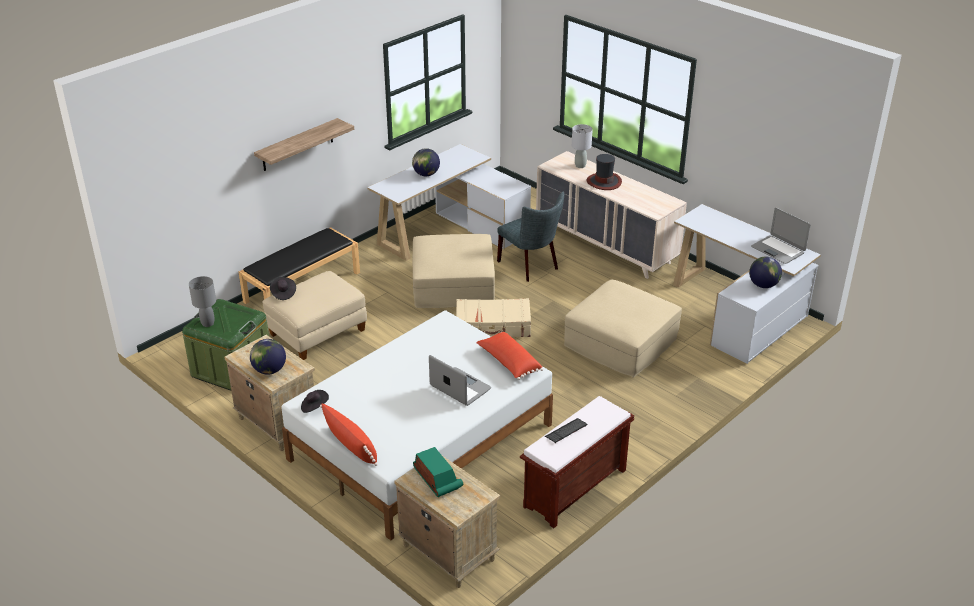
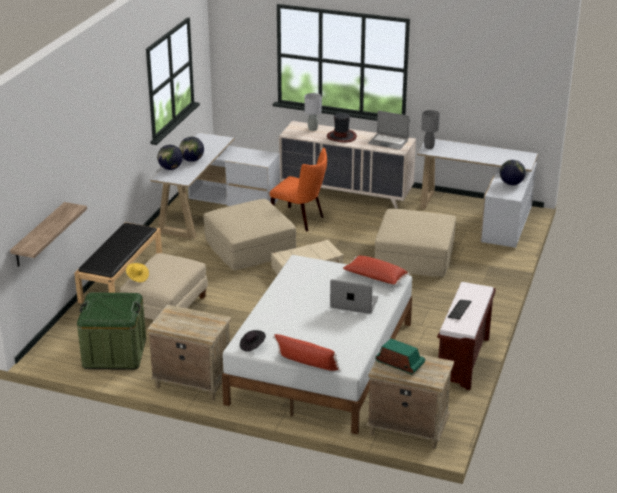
camera: 25 degrees left, 5 degrees down
(207, 323) = (98, 313): grey table lamp -> grey table lamp (429, 147)
(269, 370) = (196, 328): globe -> globe (170, 168)
(283, 293) = (137, 277): black hat -> yellow hat
(297, 145) = (103, 147): shelf -> shelf (39, 235)
(531, 266) = (300, 220): grey chair -> orange chair
(778, 250) = (507, 156): laptop -> laptop (388, 142)

